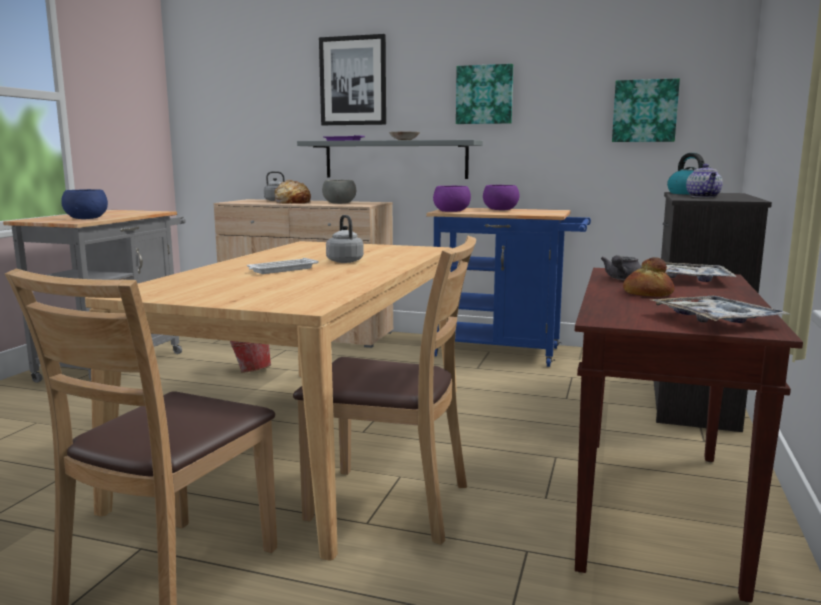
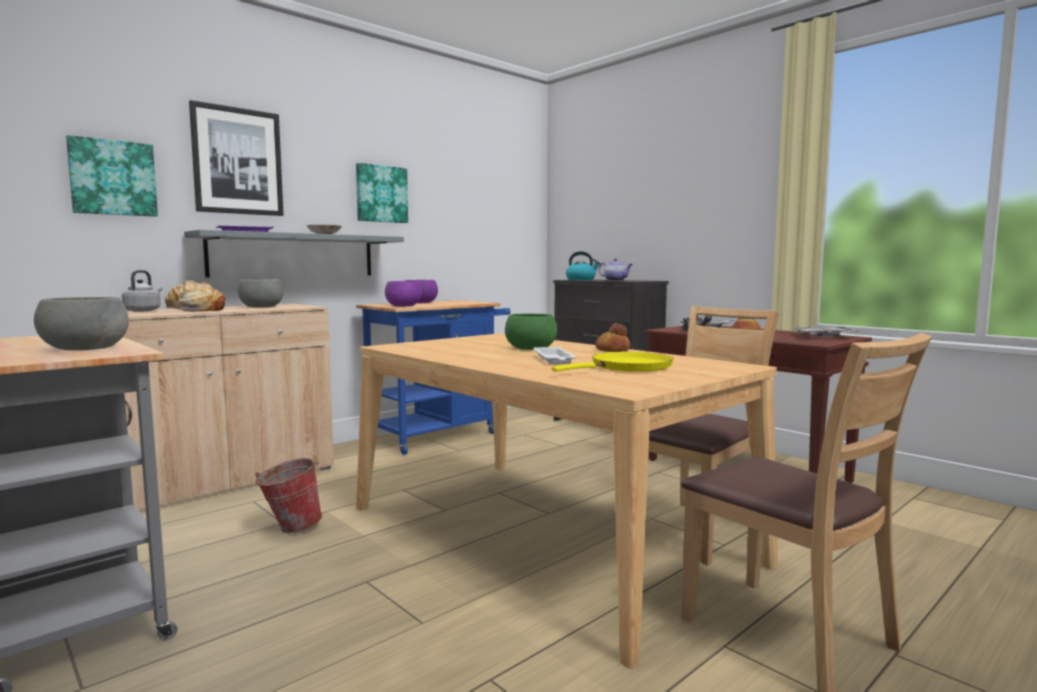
camera: 60 degrees left, 5 degrees down
(86, 218) = (84, 349): blue bowl -> grey bowl
(253, 285) = (627, 367): none -> yellow frying pan
(344, 261) = (530, 349): grey kettle -> green bowl
(372, 274) = (612, 350): none -> bread
(644, 111) = (495, 219): picture -> picture (113, 178)

